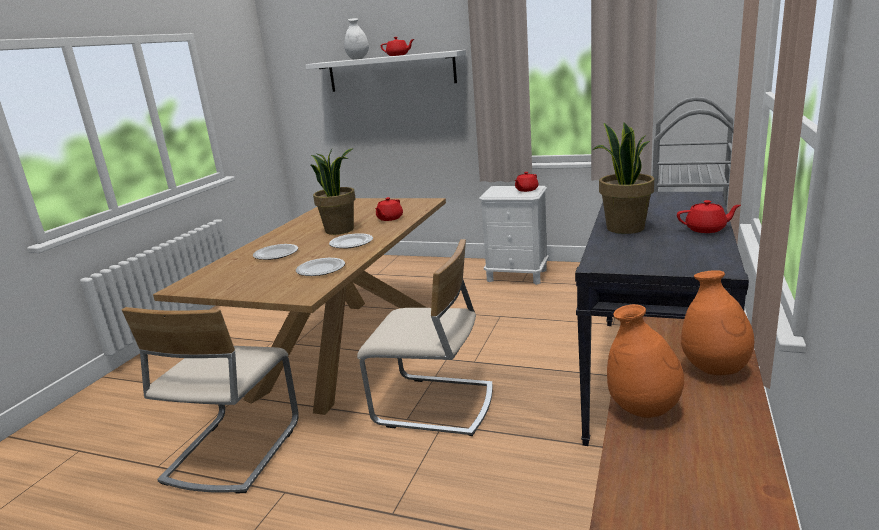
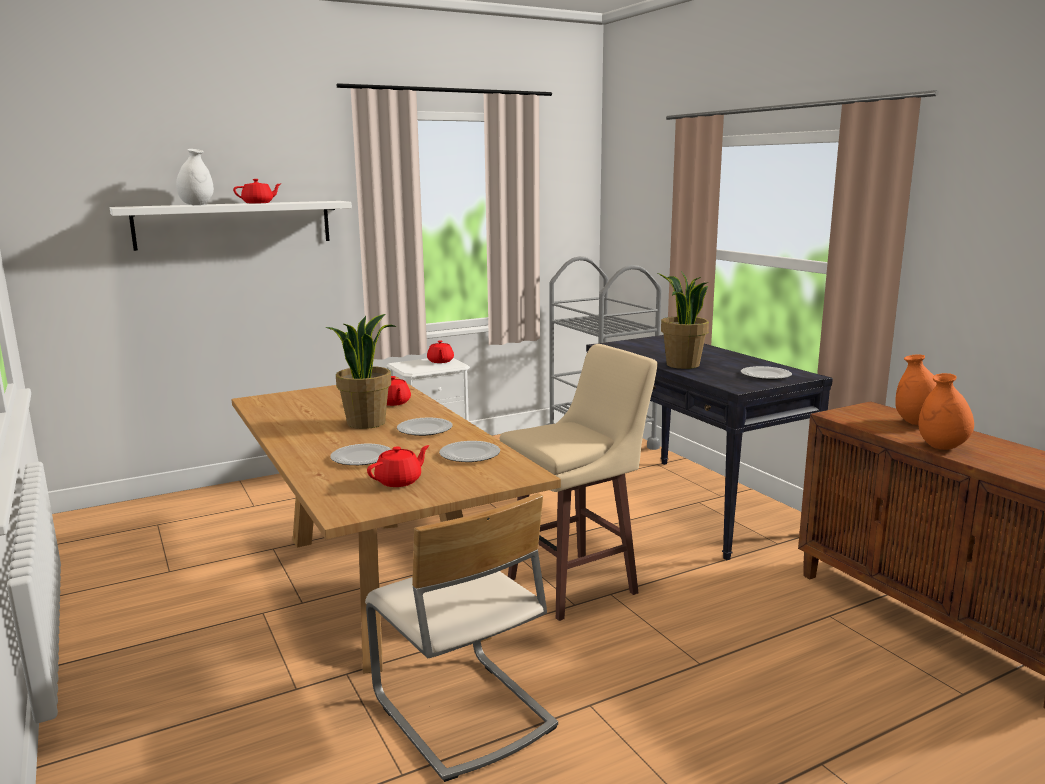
camera: 50 degrees left, 5 degrees down
(434, 405) = (576, 585): beige chair -> beige stool
(673, 258) = (766, 375): none -> plate
(706, 229) = (733, 357): red teapot -> red teapot (399, 481)

